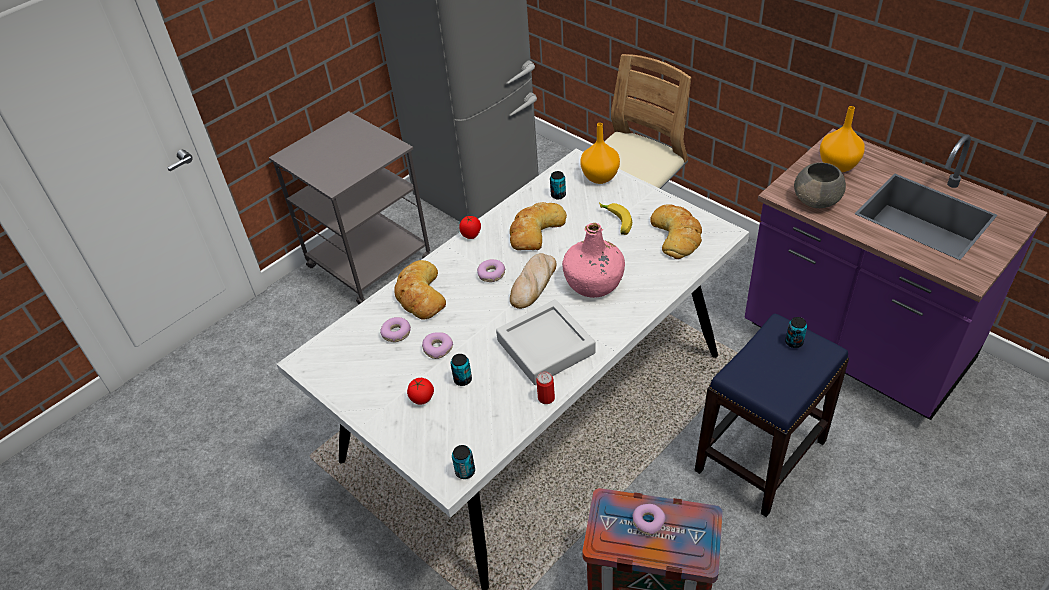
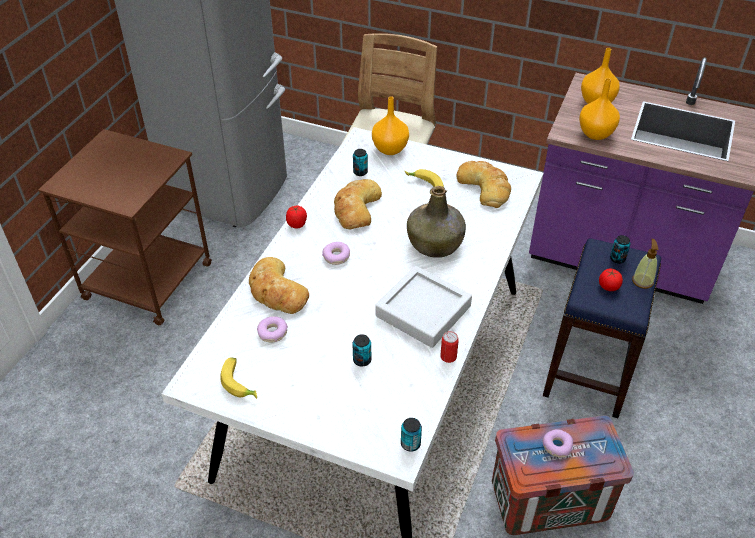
camera: 25 degrees left, 0 degrees up
(345, 372) = (240, 382): none -> banana
(370, 261) = (148, 279): grey cart -> brown cart
(422, 398) = (331, 387): tomato -> tomato (608, 286)
(438, 348) = (322, 337): donut -> none
(533, 283) = (380, 256): bread -> none
(594, 282) = (435, 243): pink bottle -> green bottle
(810, 373) = (642, 281): none -> soap dispenser
(817, 200) = (596, 133): grey bowl -> orange vase

